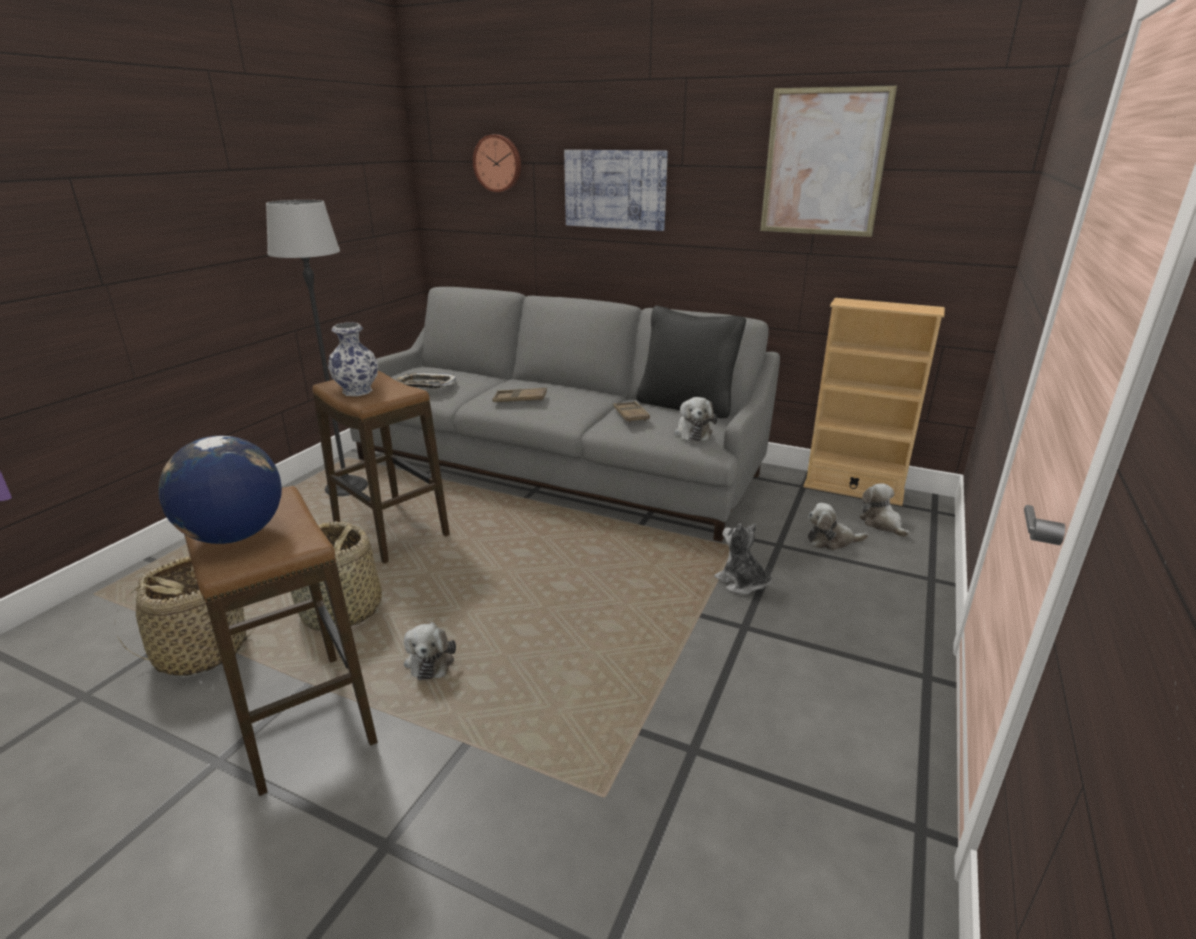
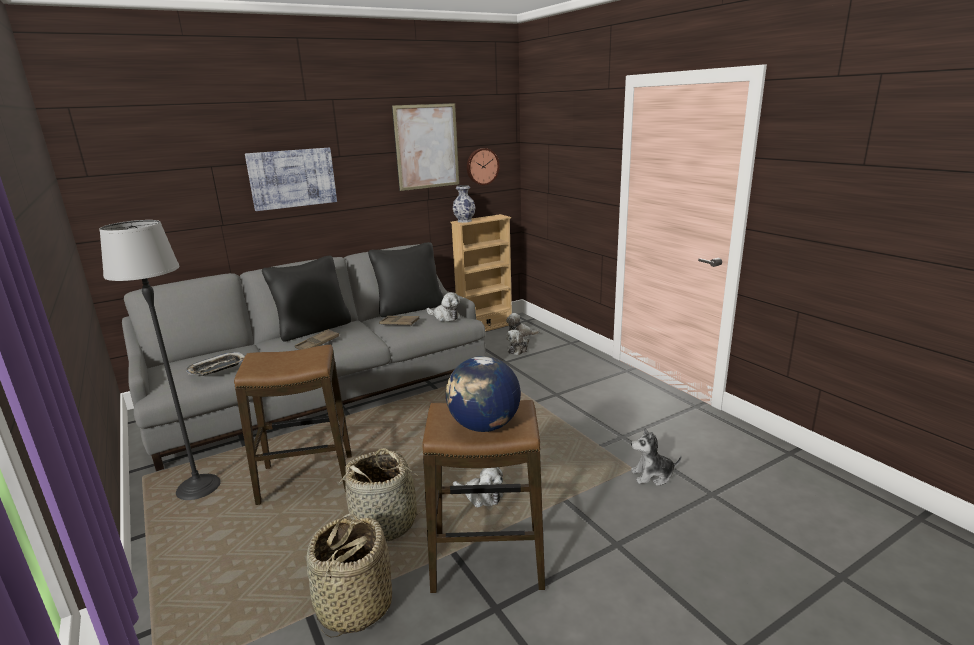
camera: 55 degrees left, 5 degrees down
(358, 391) = (284, 365): vase -> vase (464, 221)
(498, 163) = (175, 170): wall clock -> wall clock (482, 166)
(556, 385) = (313, 329): none -> black pillow
(741, 582) = (523, 382): plush toy -> plush toy (652, 476)

